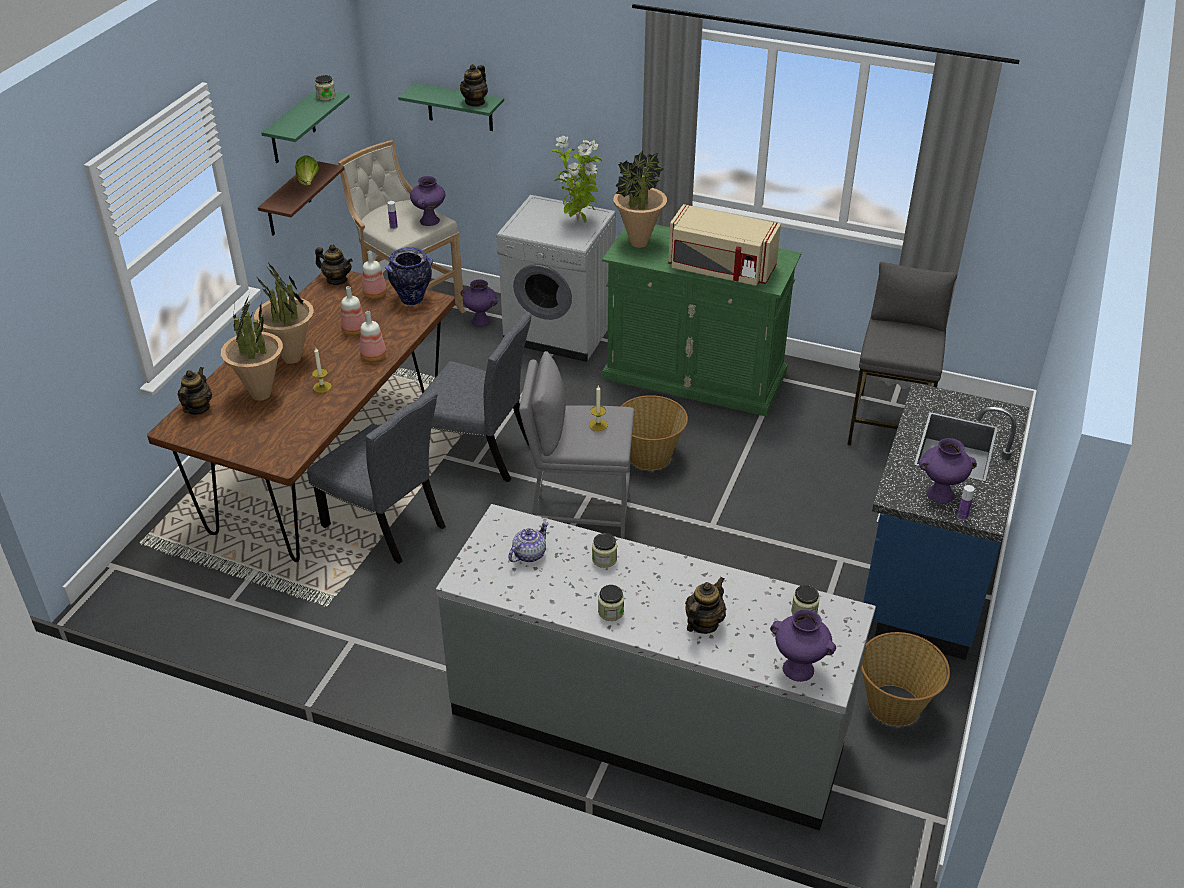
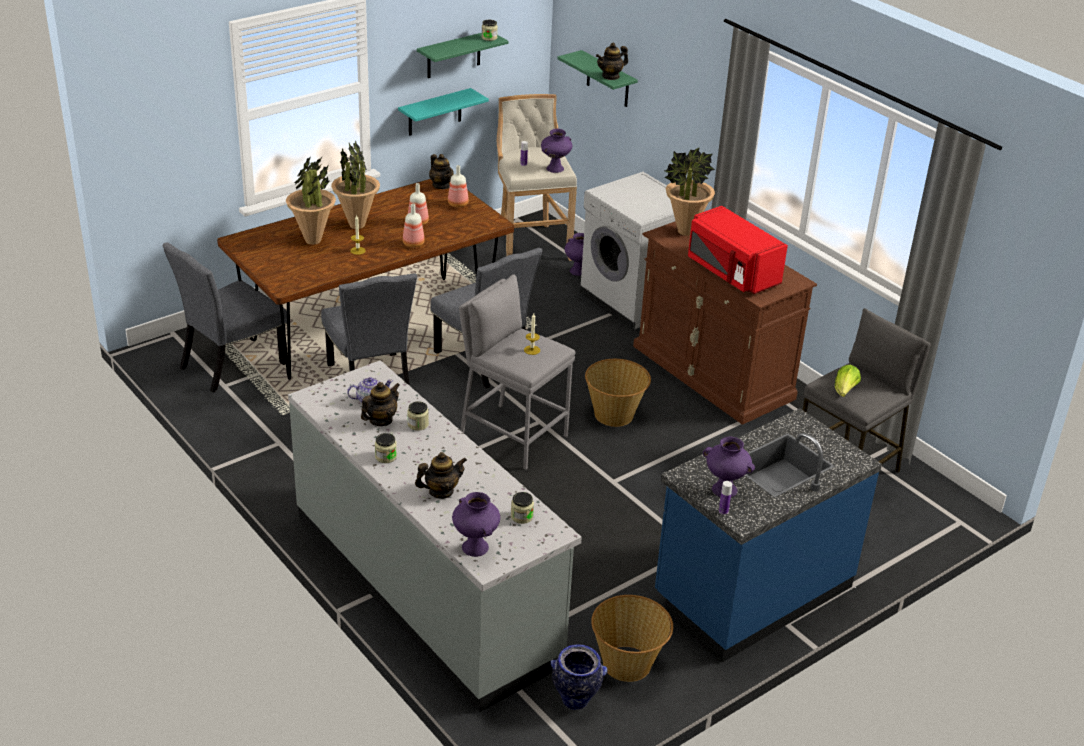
camera: 30 degrees right, 5 degrees down
(197, 408) = (264, 234): teapot -> teapot (380, 420)
(217, 571) = (233, 363): none -> grey chair
(288, 200) = (434, 112): brown shelf -> turquoise shelf
(308, 182) = (450, 102): lettuce -> lettuce (844, 391)
(412, 299) = (481, 216): vase -> vase (576, 700)
(579, 222) = (659, 203): potted plant -> none
(694, 375) = (713, 372): green dresser -> brown dresser
(720, 269) = (731, 272): beige microwave -> red microwave

